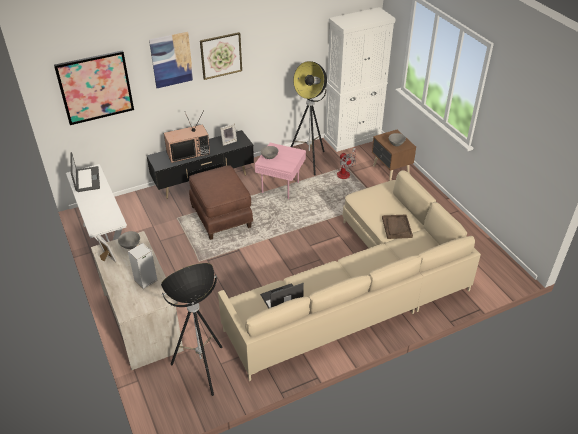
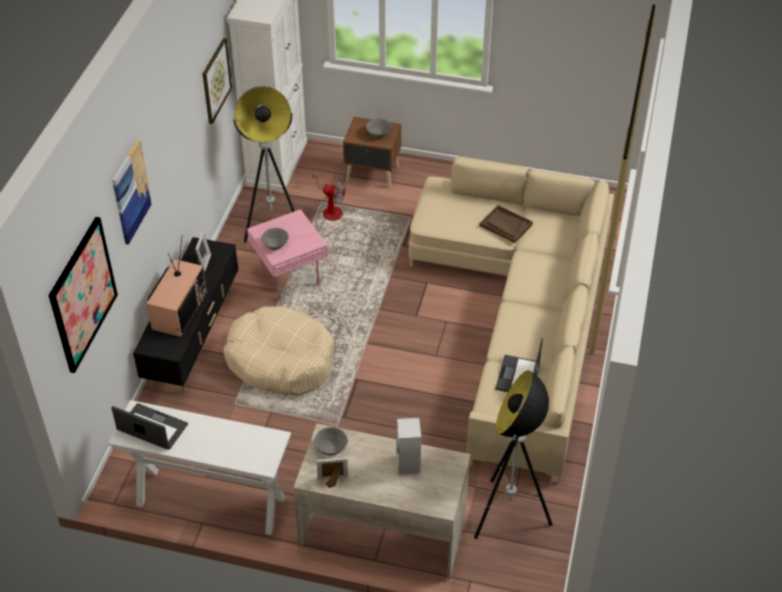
camera: 50 degrees left, 5 degrees up
(221, 55) = (163, 147): picture -> picture (216, 80)
(222, 216) = (281, 360): brown ottoman -> beige dog bed

